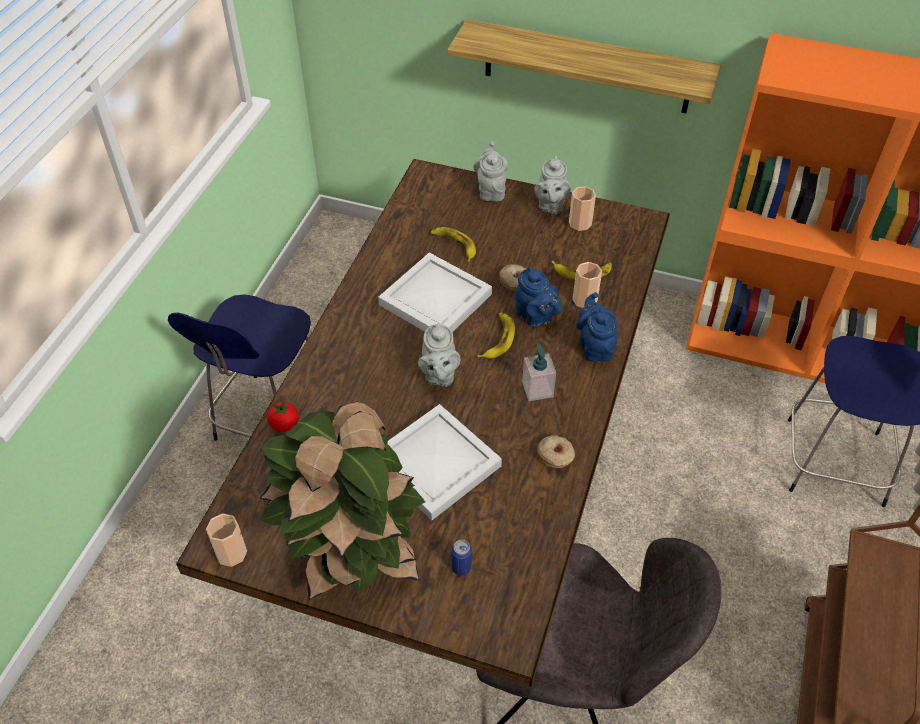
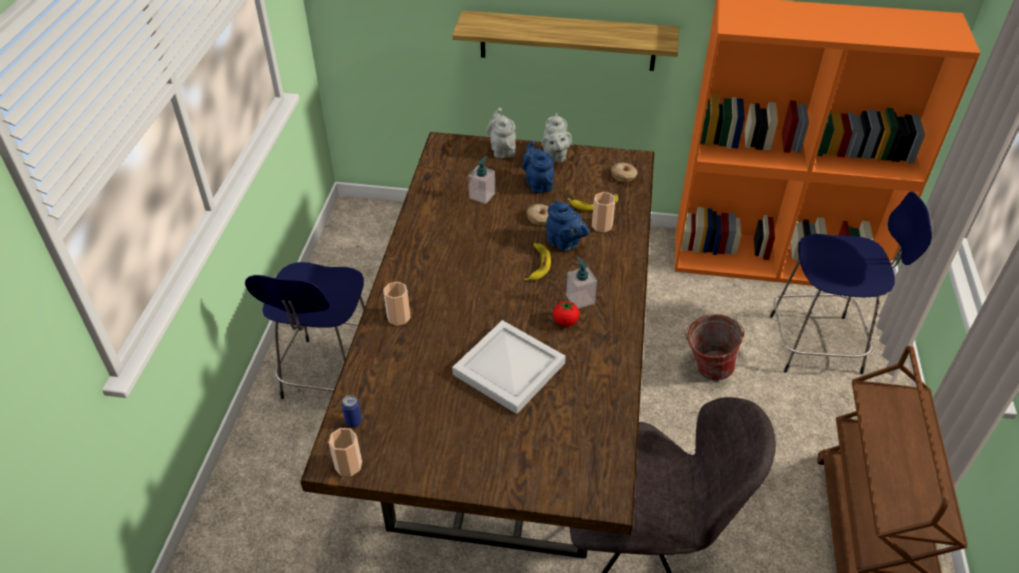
camera: 10 degrees left, 5 degrees down
(284, 425) = (370, 355): tomato -> tomato (565, 321)
(352, 559) = (456, 454): potted plant -> none
(433, 299) = (475, 240): white tray -> none
(439, 375) = (494, 299): grey teapot -> none
(454, 245) = (482, 196): banana -> soap dispenser
(461, 567) = (551, 447): can -> can (353, 422)
(556, 455) = (608, 349): donut -> donut (623, 176)
(580, 223) = (583, 167): cup -> cup (398, 317)
(595, 347) = (619, 260): blue teapot -> blue teapot (538, 184)
(696, 475) = (706, 370): none -> bucket

